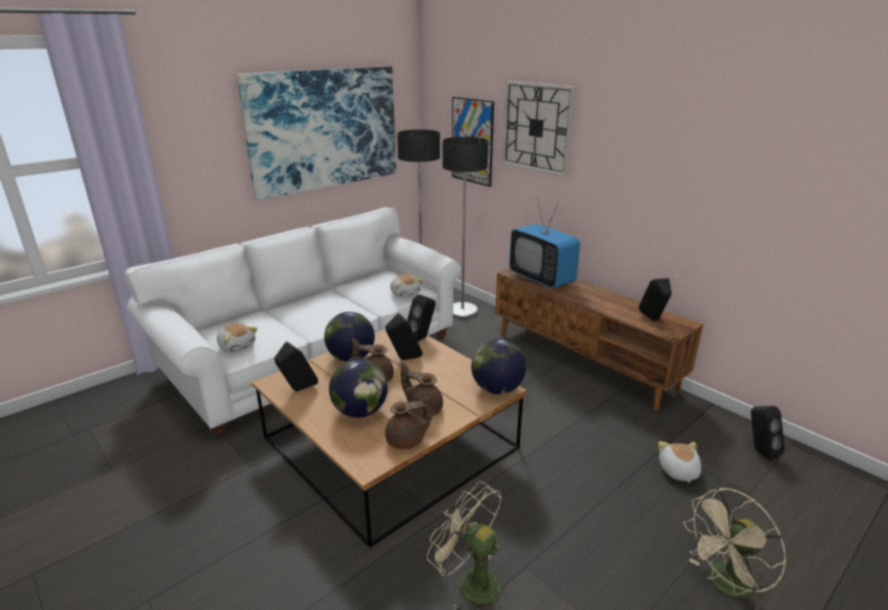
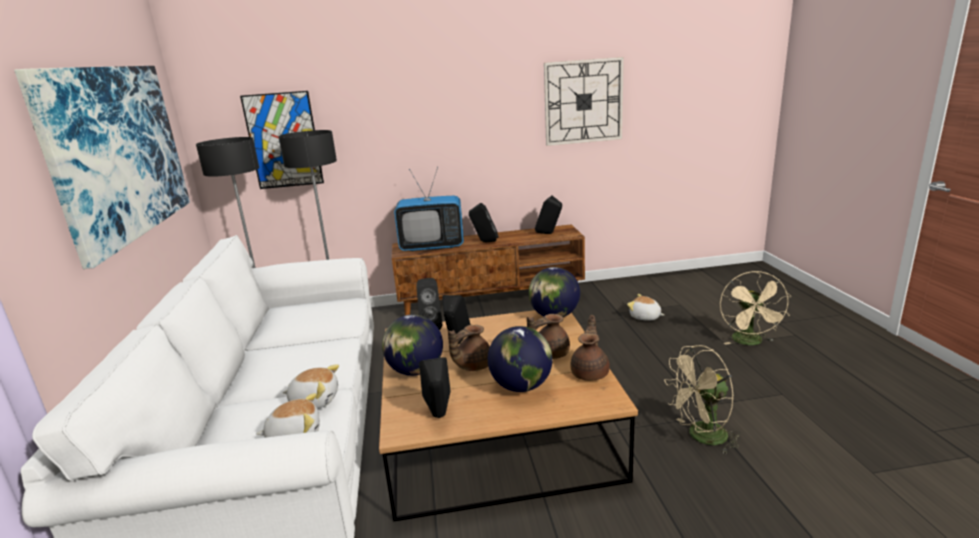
camera: 55 degrees left, 5 degrees down
(405, 293) = (344, 309): plush toy -> plush toy (315, 400)
(537, 127) = (373, 107): wall clock -> wall clock (583, 101)
(759, 451) = (647, 287): black speaker -> black speaker (484, 242)

